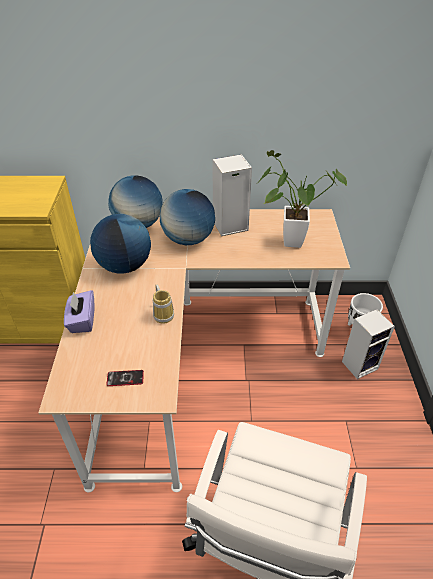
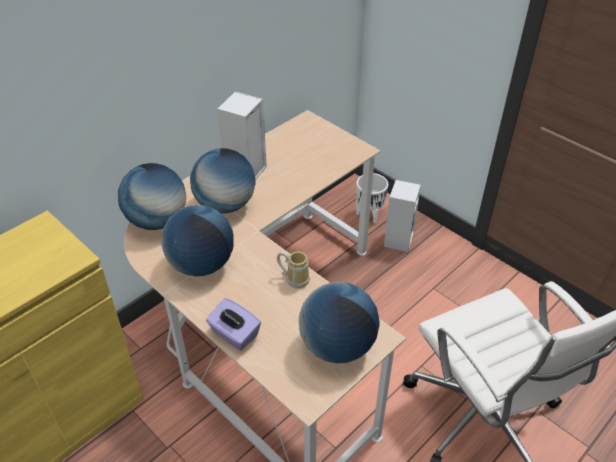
camera: 45 degrees left, 0 degrees up
(125, 378) = (337, 346): phone -> globe
(287, 241) = (309, 157): potted plant -> none

